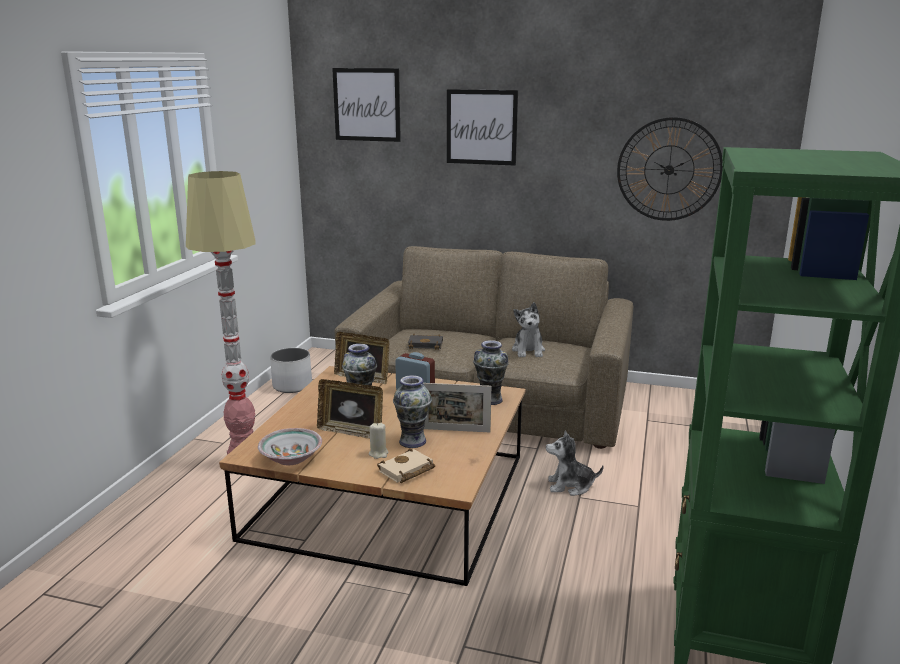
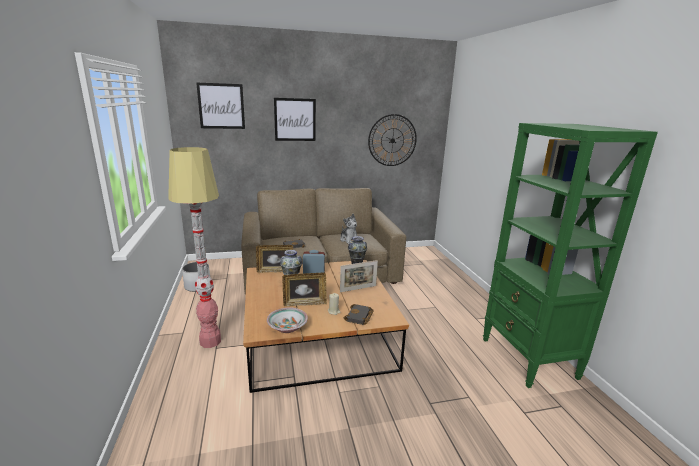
camera: 30 degrees left, 0 degrees up
(406, 471) = (359, 317): beige book -> black book
(412, 441) = (343, 300): vase -> none
(570, 486) = (399, 305): plush toy -> none

